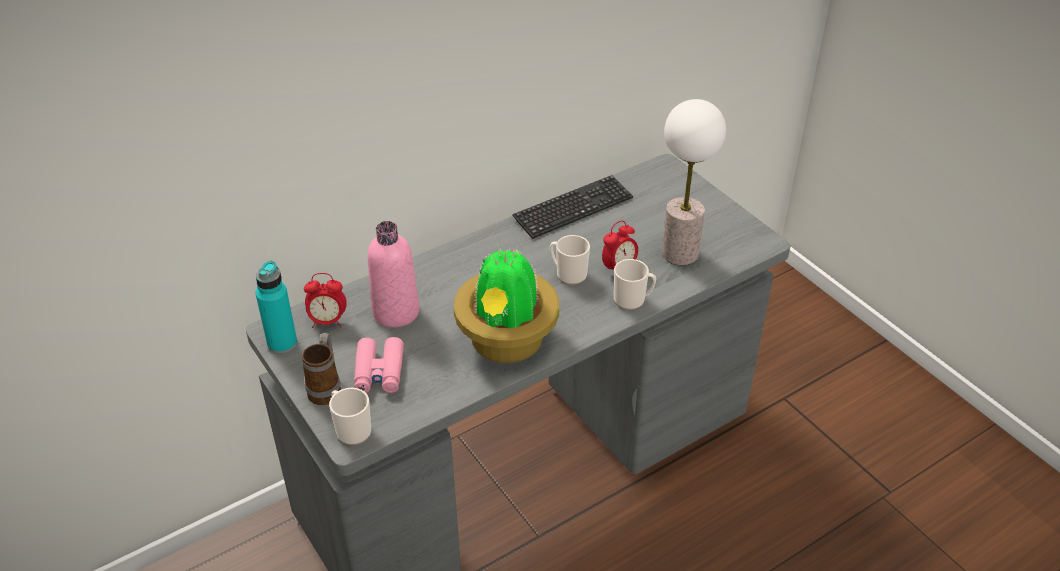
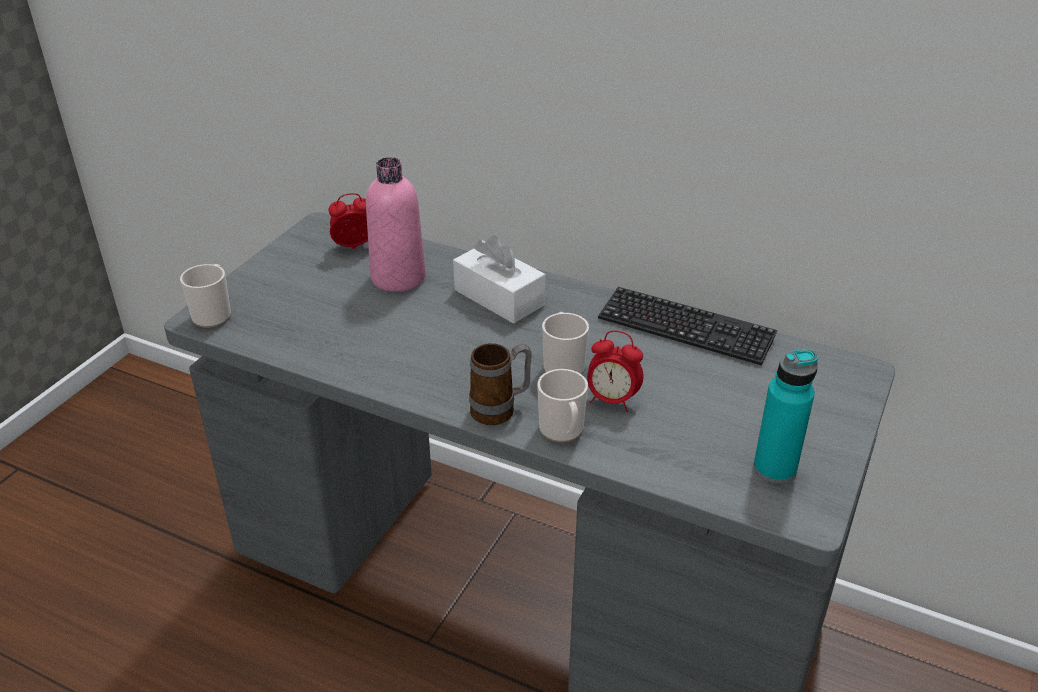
camera: 60 degrees right, 5 degrees down
(282, 343) = (306, 236): turquoise bottle -> turquoise bottle (774, 468)
(326, 388) = (262, 280): mug -> mug (501, 410)
(328, 321) = (354, 247): alarm clock -> alarm clock turned 105 degrees clockwise
(379, 372) = (303, 300): pink binoculars -> none
(468, 272) = (499, 297): none -> white tissue box
(506, 343) = (406, 362): potted plant -> none
(680, 253) = (696, 443): table lamp -> none

